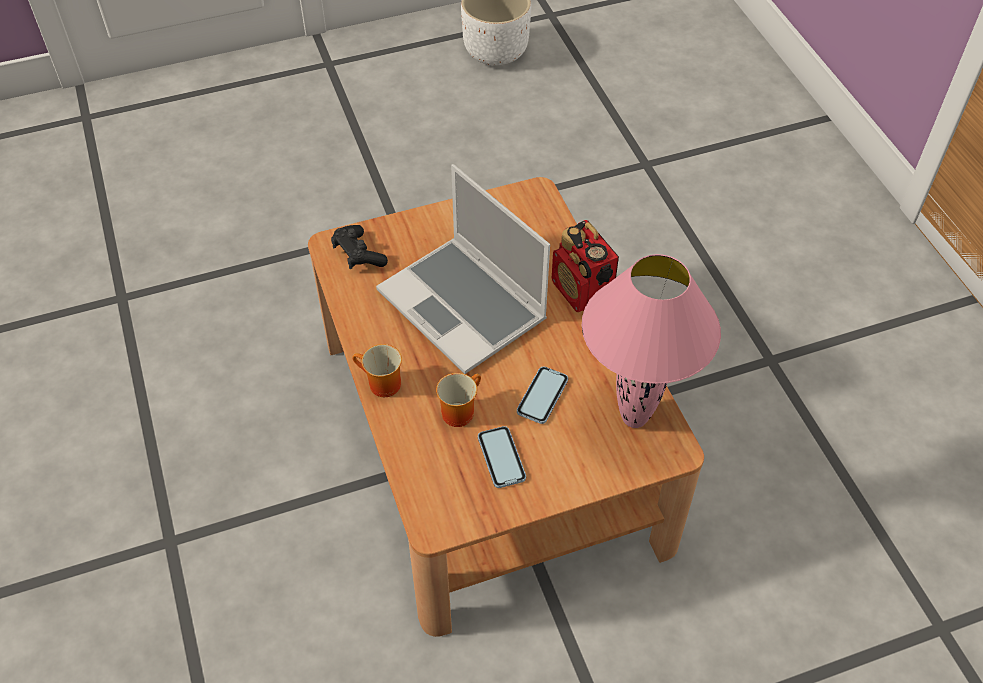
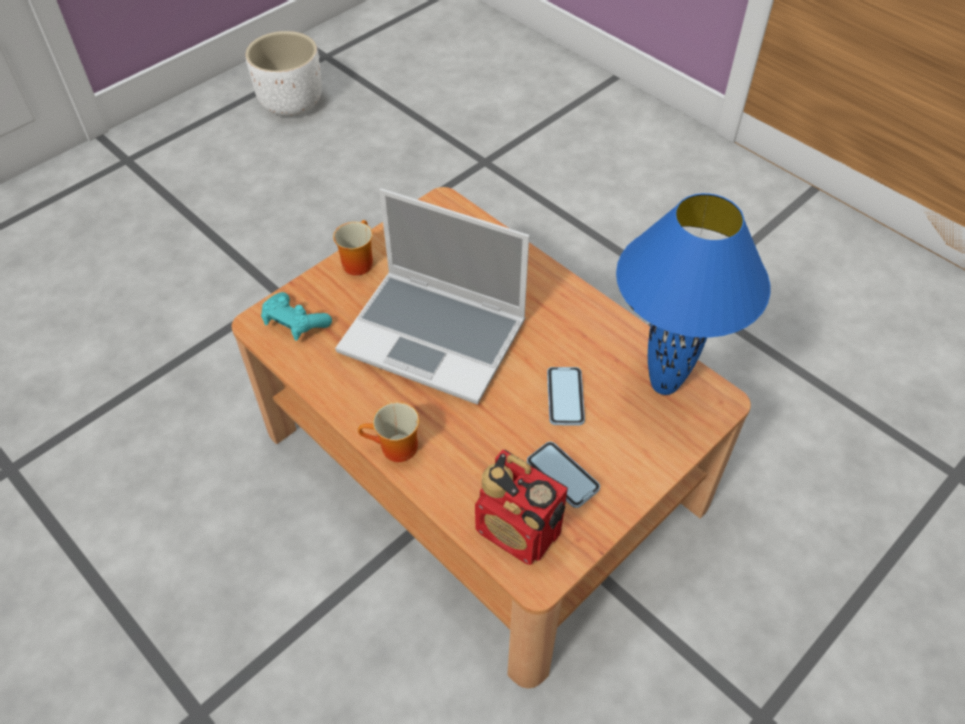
camera: 25 degrees left, 0 degrees up
(358, 255) = (295, 324): black game controller -> turquoise game controller
(458, 410) = (490, 443): mug -> mug (356, 261)
(582, 293) = (542, 283): radio -> radio (519, 532)
(633, 419) = (663, 386): pink table lamp -> blue table lamp

